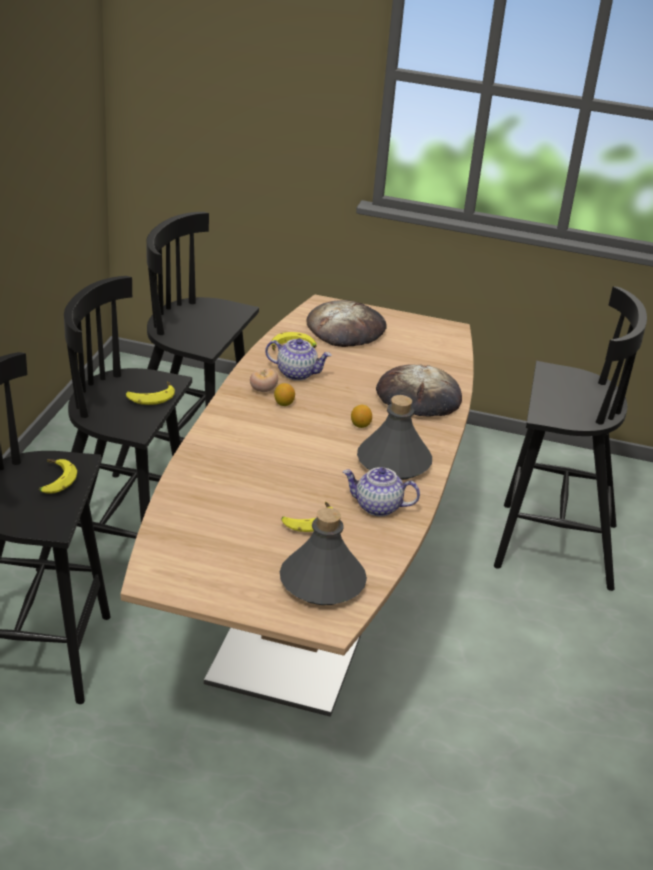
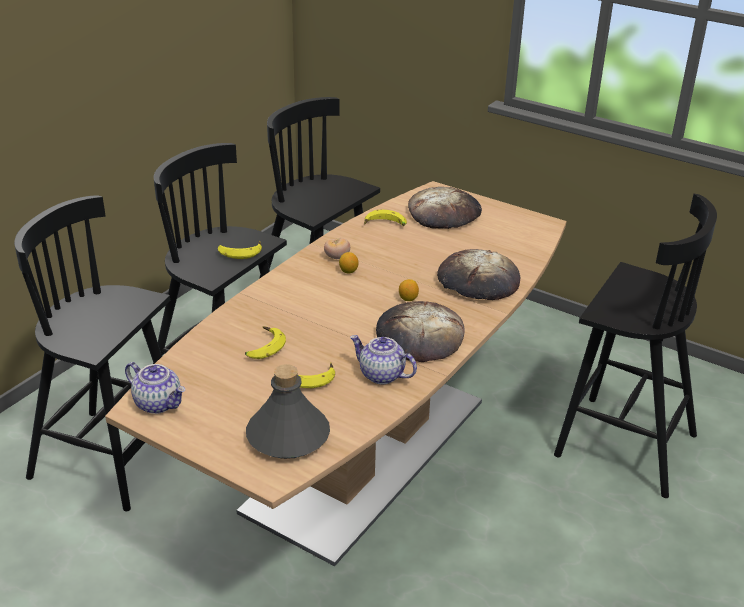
camera: 20 degrees right, 0 degrees up
(53, 481) = (116, 312): banana -> banana (263, 347)
(297, 373) = (376, 246): teapot -> teapot (159, 403)
(393, 462) = (419, 336): grey bottle -> bread

